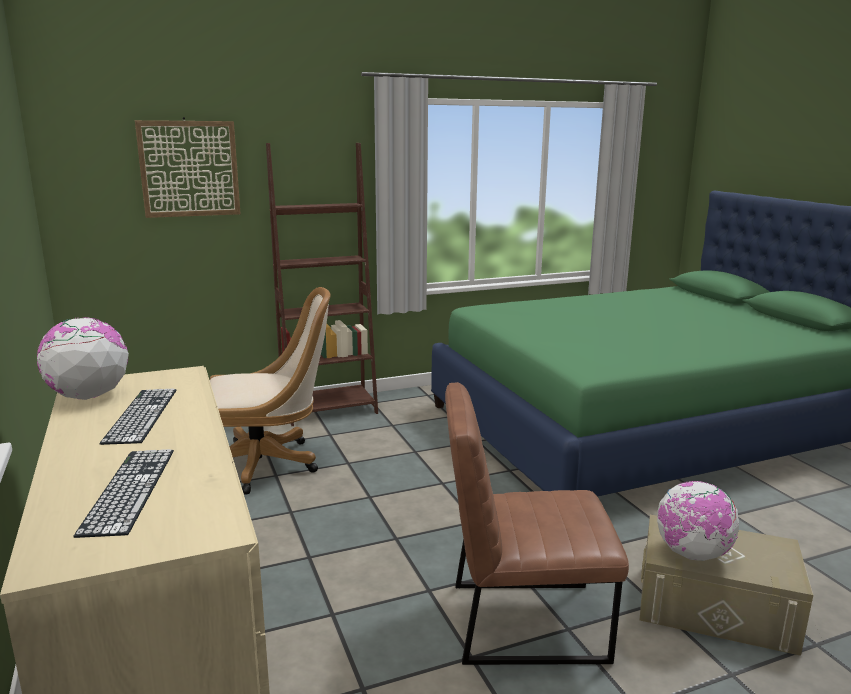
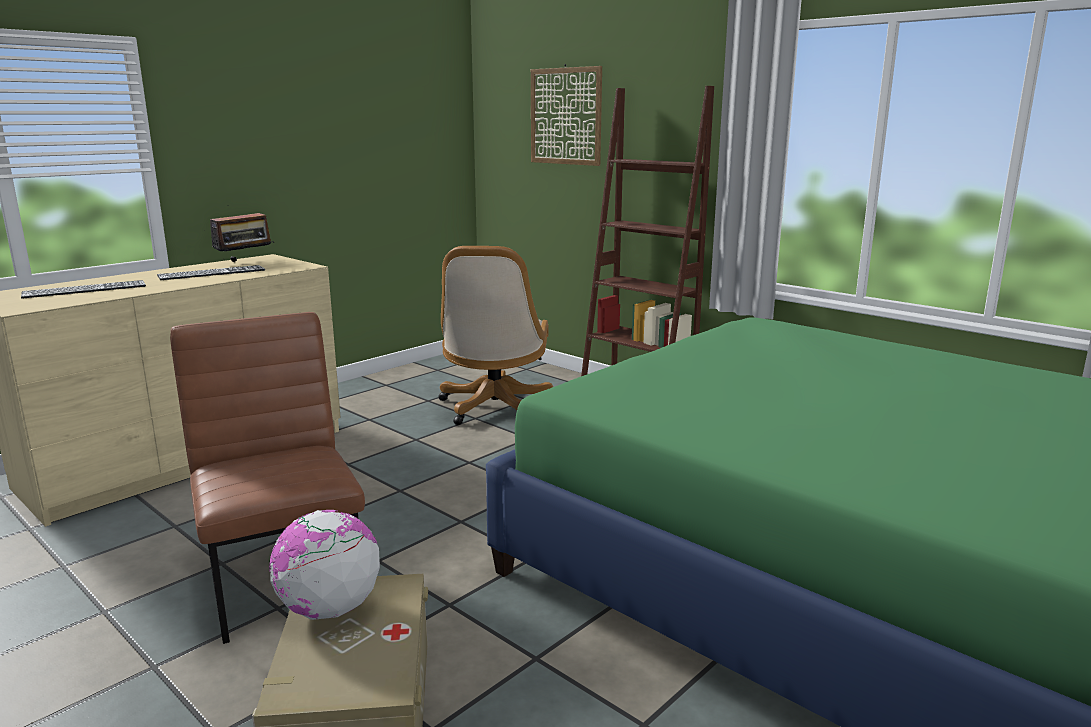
camera: 65 degrees right, 0 degrees up
(88, 396) = (245, 261): globe -> radio
(268, 463) = (495, 410): office chair -> office chair turned 45 degrees clockwise

